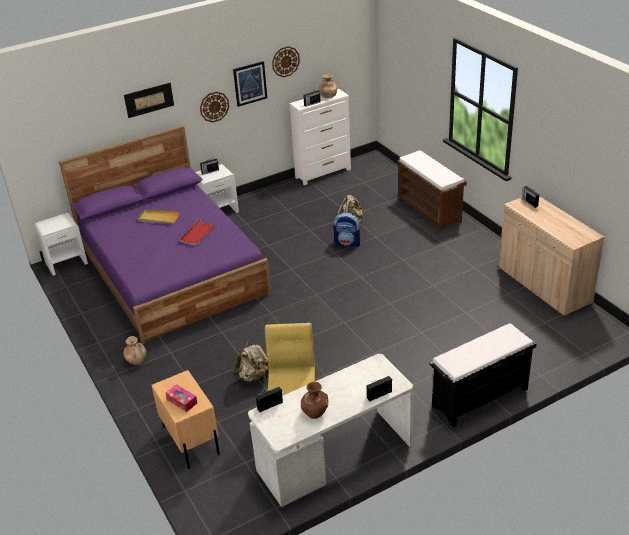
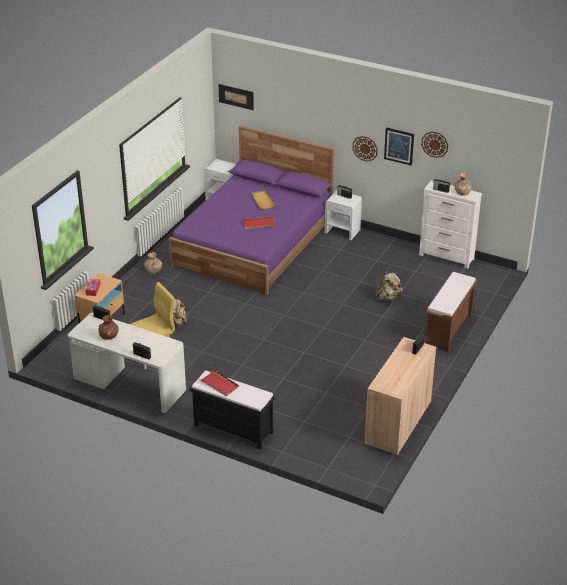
camera: 55 degrees right, 0 degrees up
(149, 100) = (314, 116): picture -> picture (236, 96)
(348, 243) = (360, 306): backpack -> none
(468, 355) = (219, 384): none -> red tray

